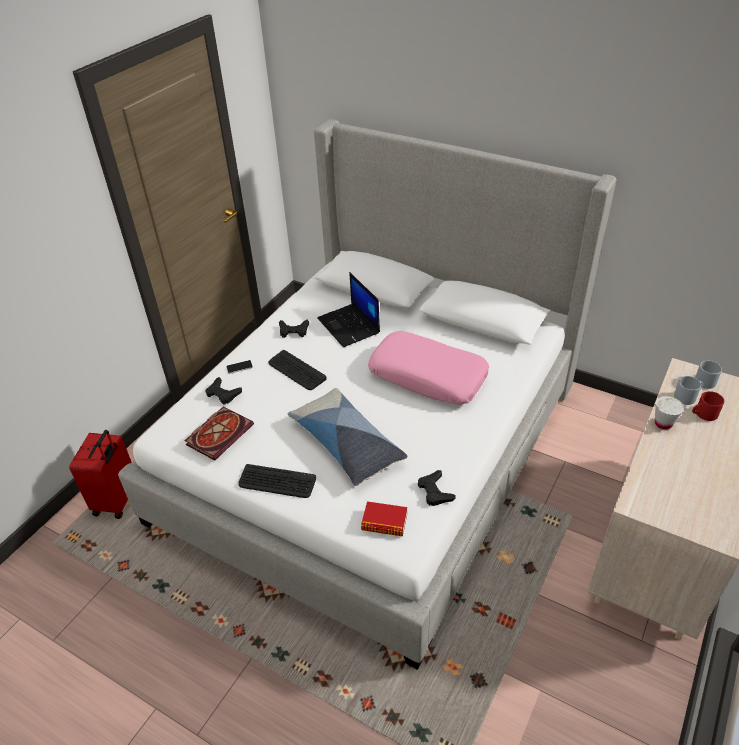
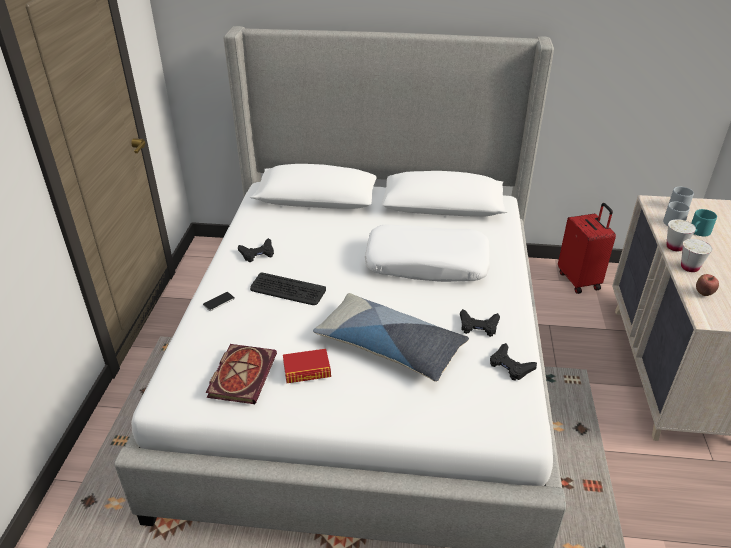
camera: 25 degrees left, 5 degrees down
(117, 500) = (93, 508): red suitcase -> red suitcase (579, 280)
(223, 394) = (217, 332): black game controller -> black game controller (478, 326)
(277, 482) = (341, 406): keyboard -> none
(349, 326) = (315, 236): laptop -> none
(384, 522) = (483, 411): book -> book (307, 370)
(428, 376) = (427, 263): pink pillow -> white pillow
(651, 479) = (703, 293): none -> apple
(660, 449) = (689, 267): none -> white cup
(703, 414) = (698, 232): red mug -> turquoise mug

